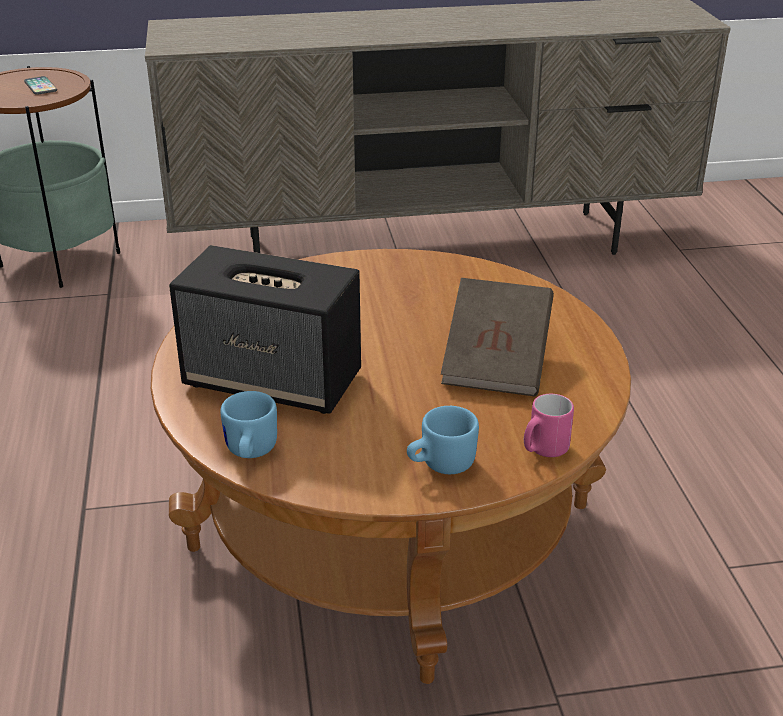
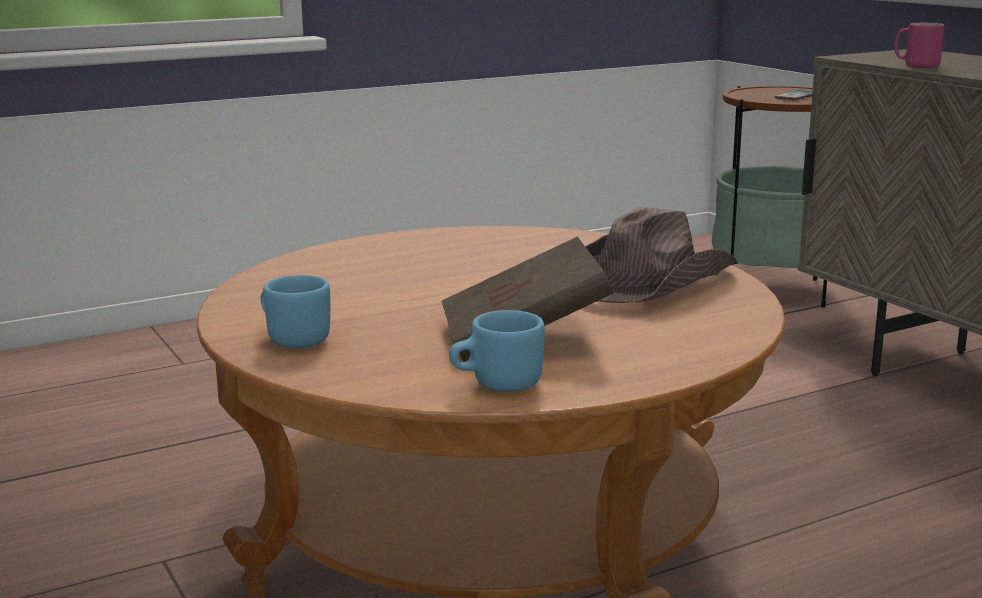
camera: 70 degrees right, 15 degrees down
(249, 452) = (275, 275): blue mug -> blue mug (496, 385)
(274, 380) = (402, 266): speaker -> none
(401, 288) = (647, 282): none -> brown hat
(543, 450) = (349, 378): pink mug -> pink mug (915, 66)

